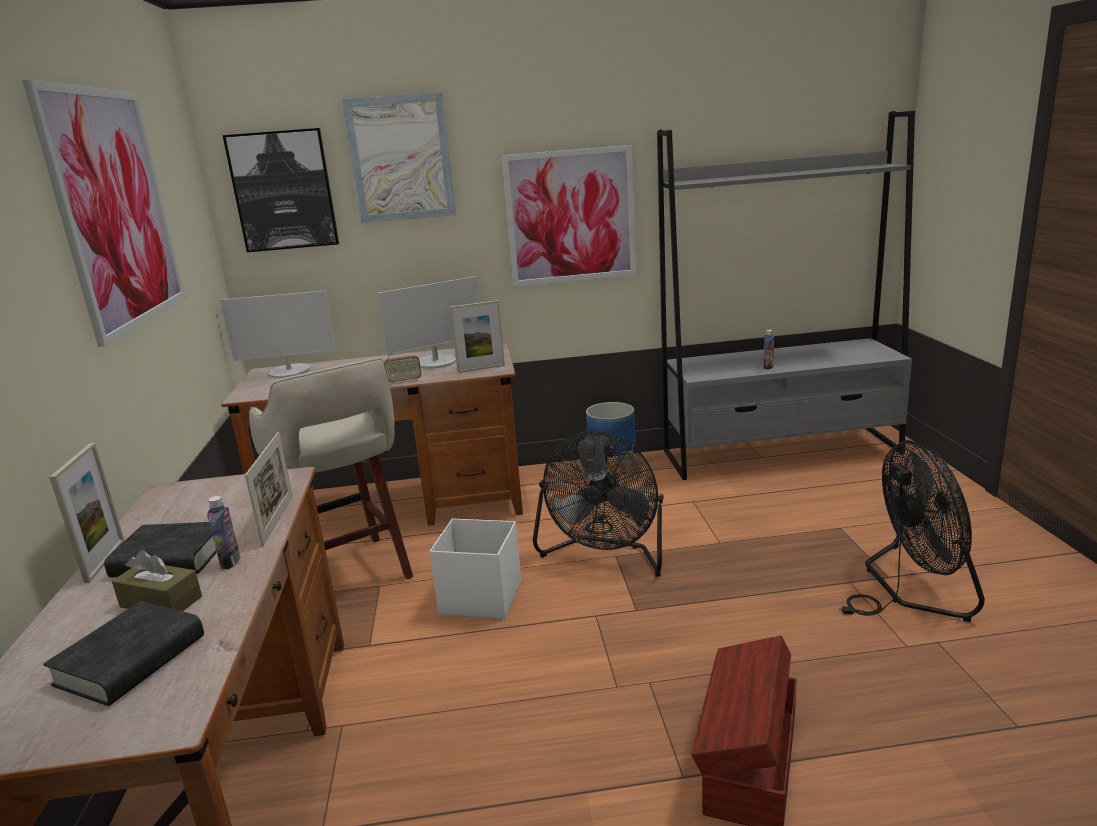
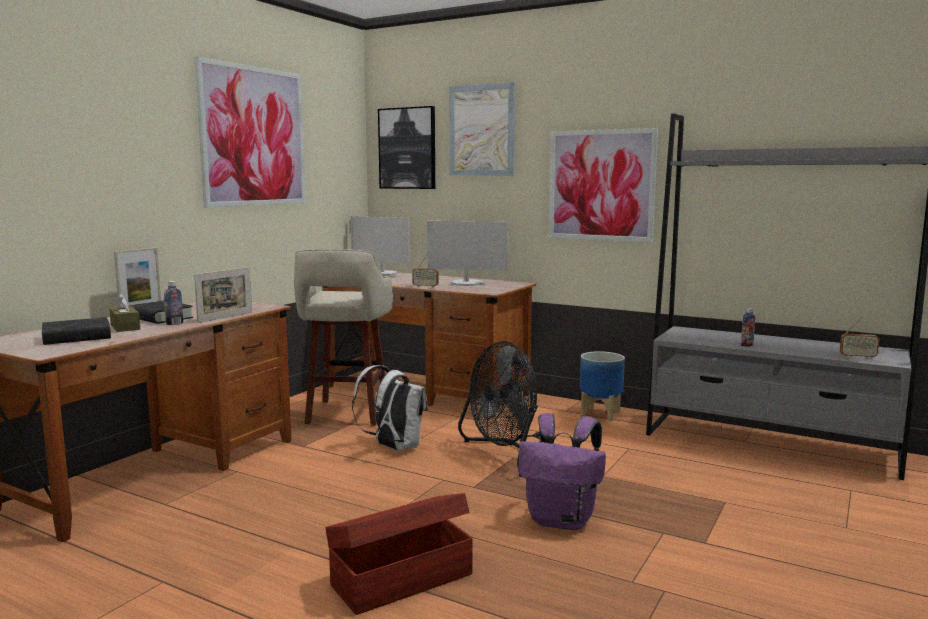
camera: 35 degrees right, 10 degrees down
(480, 598) = (393, 447): white storage box -> white backpack
(481, 368) = (482, 290): picture frame -> none
(766, 610) = (562, 520): none -> purple backpack
(861, 357) = (857, 357): none -> radio
(904, 586) = (706, 552): black fan -> none

